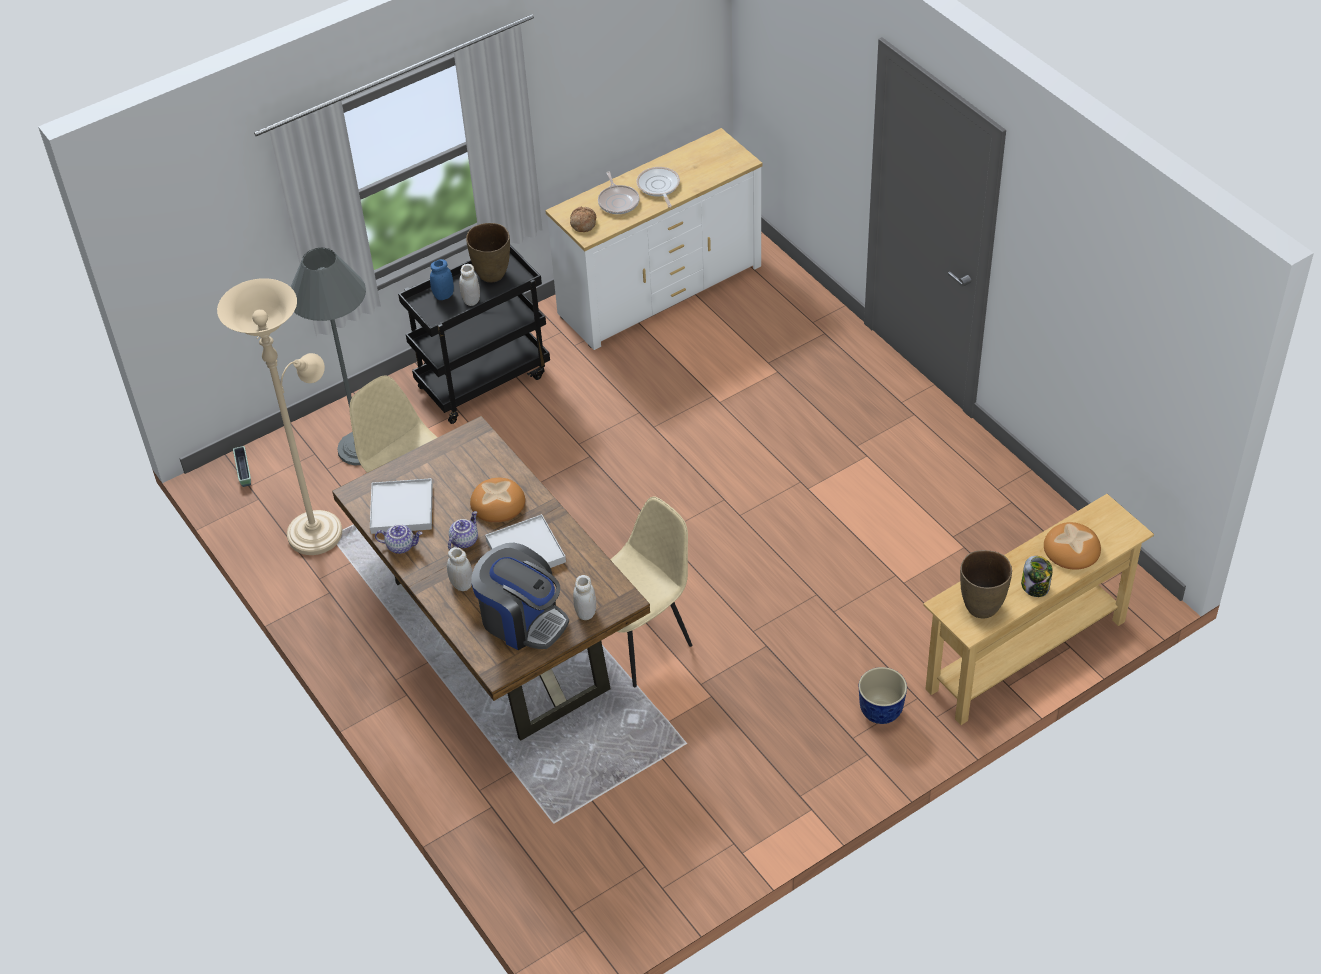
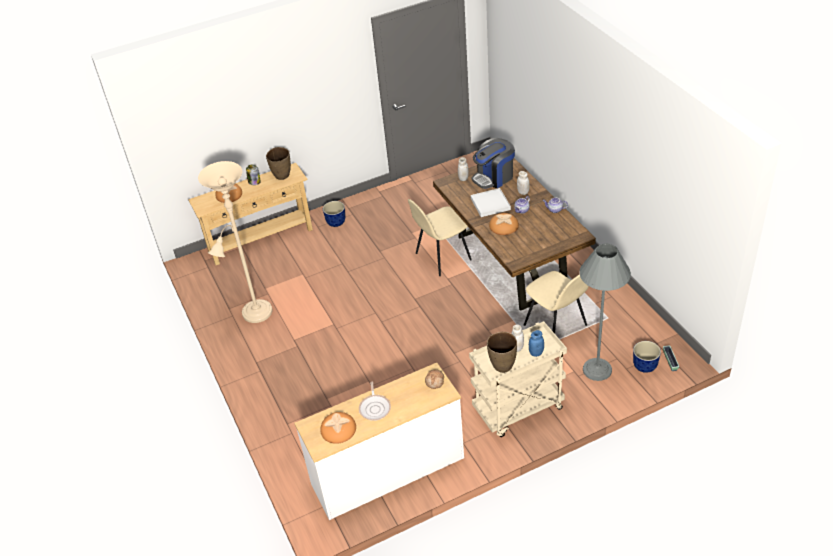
camera: 170 degrees left, 5 degrees down
(285, 460) = (644, 366): none -> planter
(318, 528) = (616, 323): beige floor lamp -> beige floor lamp (254, 315)
(401, 509) = (555, 226): white tray -> none
(483, 380) = (518, 410): black cart -> beige cart
(522, 620) = (494, 177): coffee machine -> coffee machine turned 75 degrees counterclockwise
(618, 201) = (406, 398): frying pan -> none
(700, 159) = (338, 430): none -> bread

